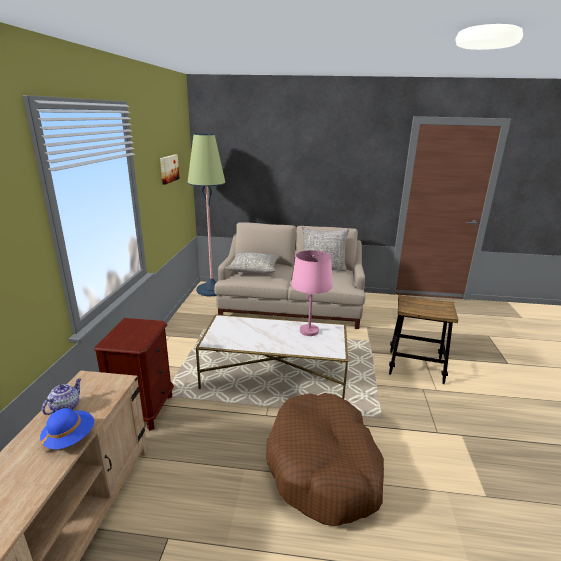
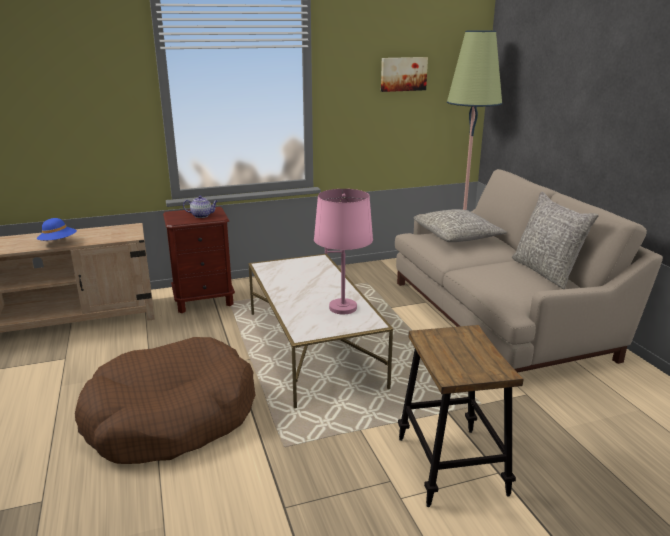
camera: 65 degrees right, 0 degrees up
(66, 407) = (93, 232): teapot -> teapot (202, 215)

